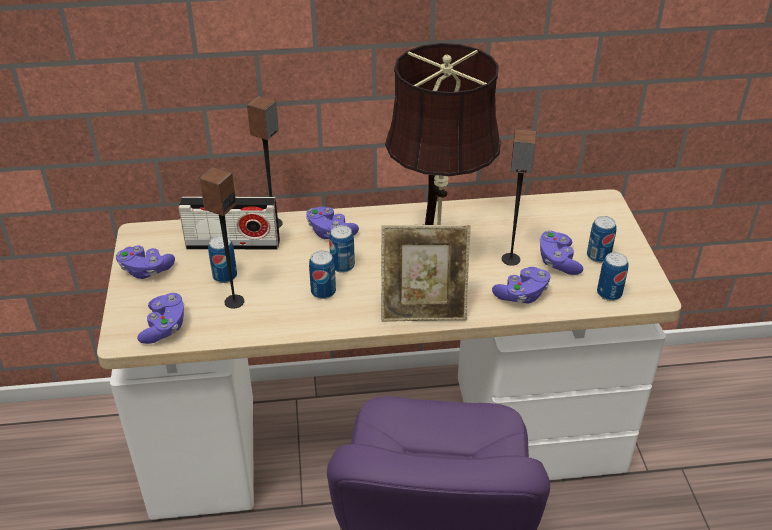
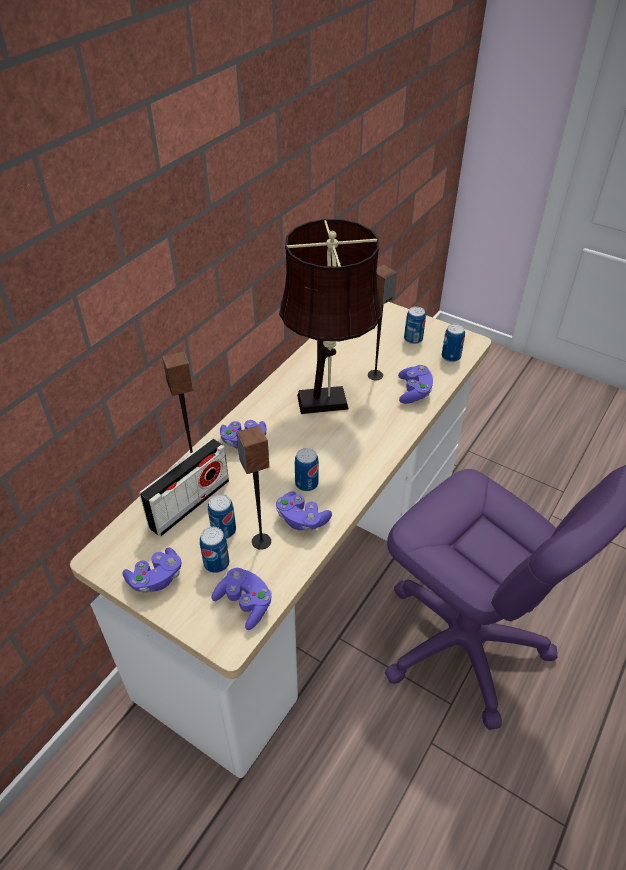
camera: 50 degrees left, 5 degrees up
(342, 266) = (289, 457): can -> can (216, 563)
(423, 310) = (381, 444): picture frame -> none
(558, 262) = (400, 358): purple game controller -> purple game controller (302, 519)

